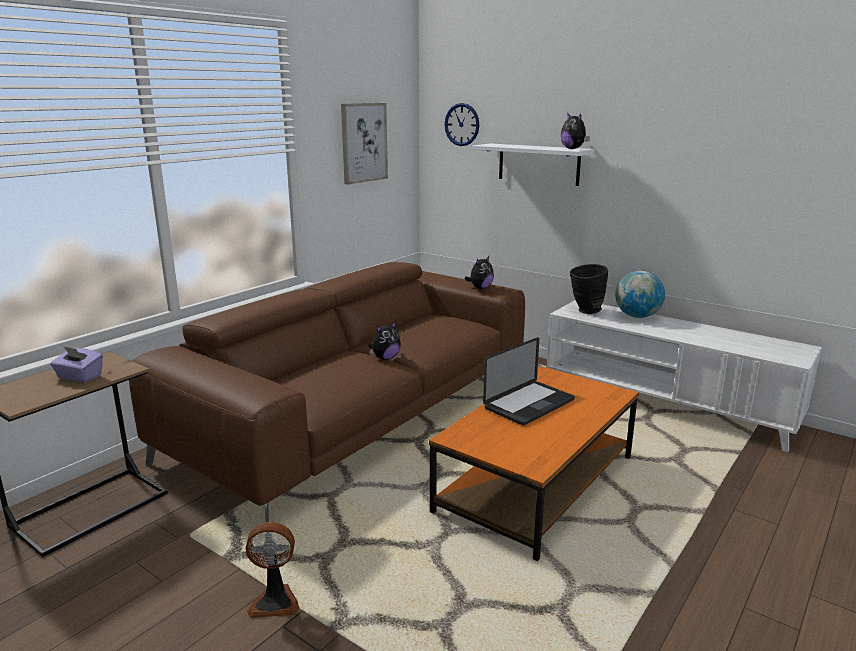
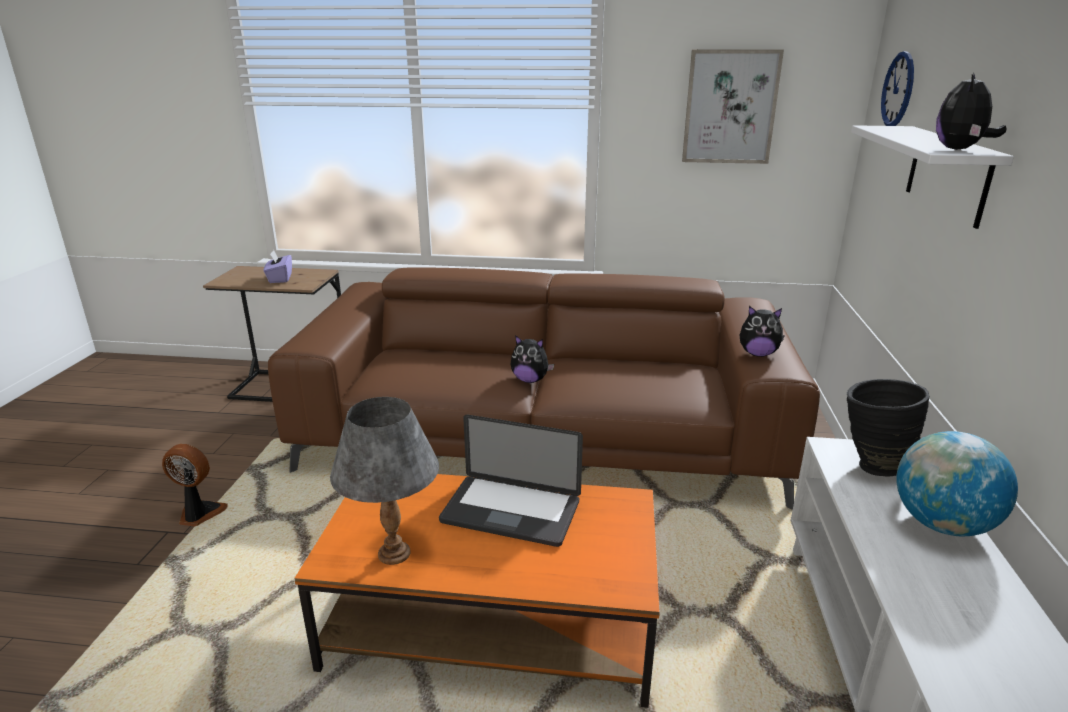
camera: 60 degrees right, 5 degrees up
(275, 601) = (199, 514): fan -> fan turned 135 degrees clockwise
(542, 446) = (393, 553): none -> grey table lamp

